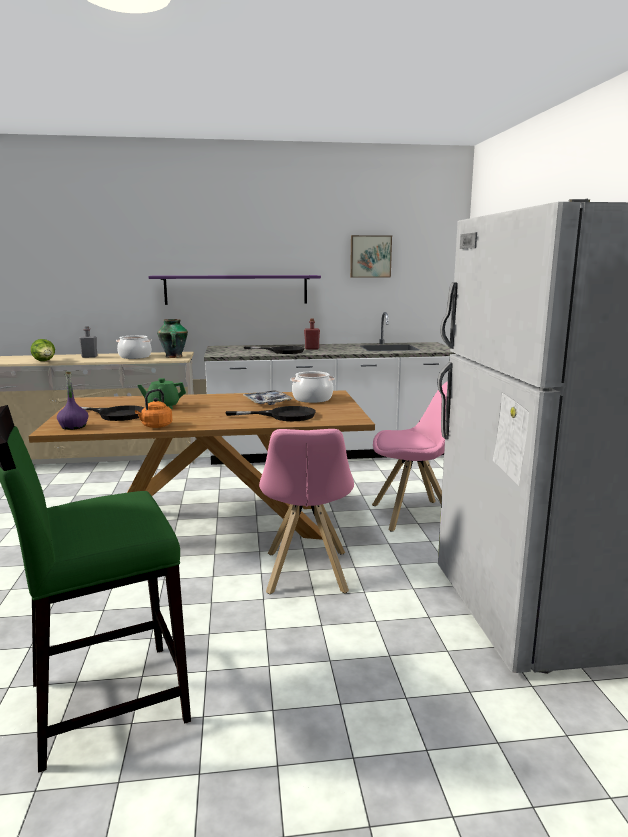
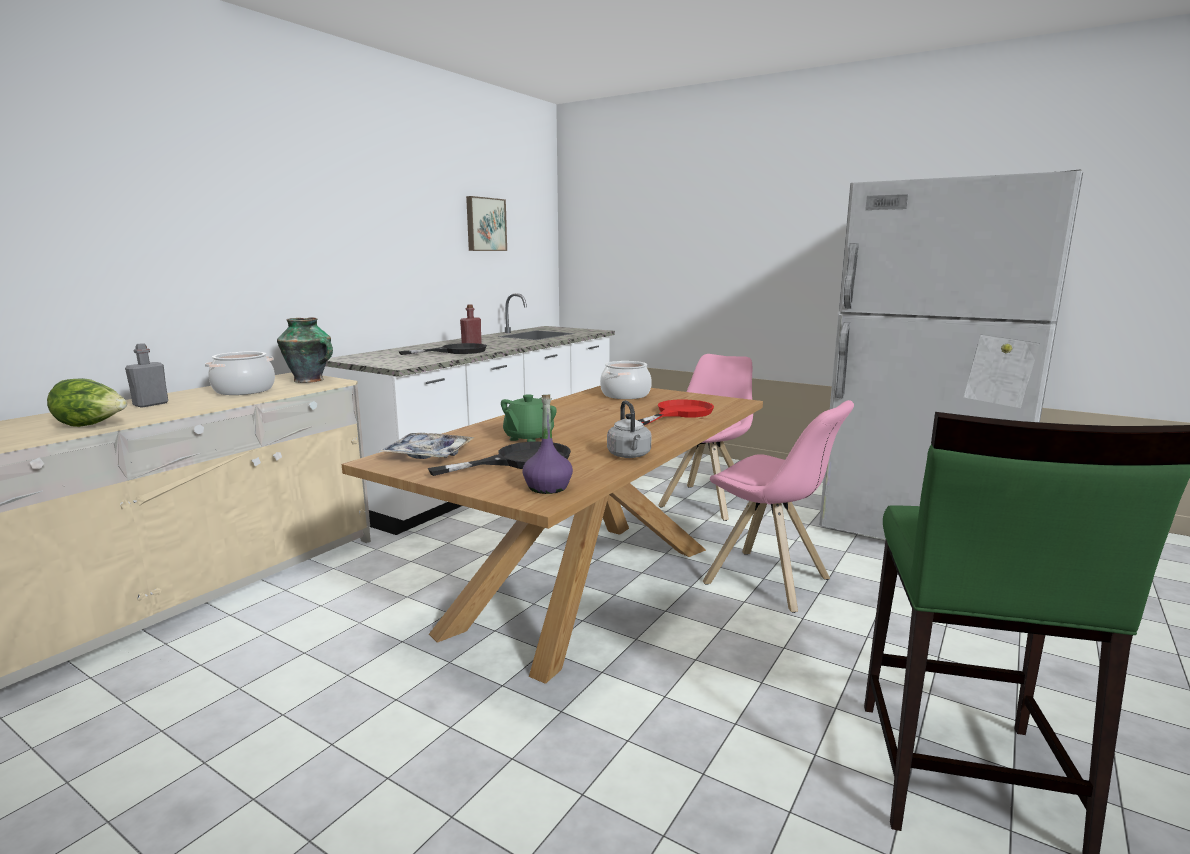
camera: 50 degrees left, 0 degrees up
(155, 426) = (629, 456): orange kettle -> grey kettle
(236, 289) = (347, 268): purple shelf -> none
(267, 402) = (605, 407): tray -> tray (428, 454)
(283, 416) = (679, 413): black frying pan -> red frying pan

